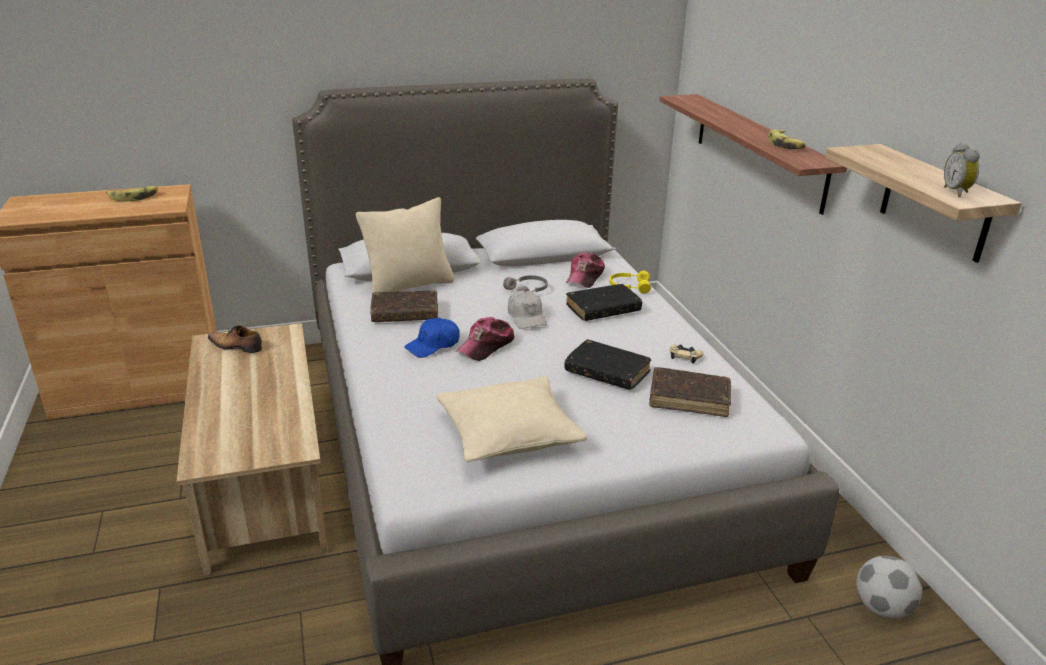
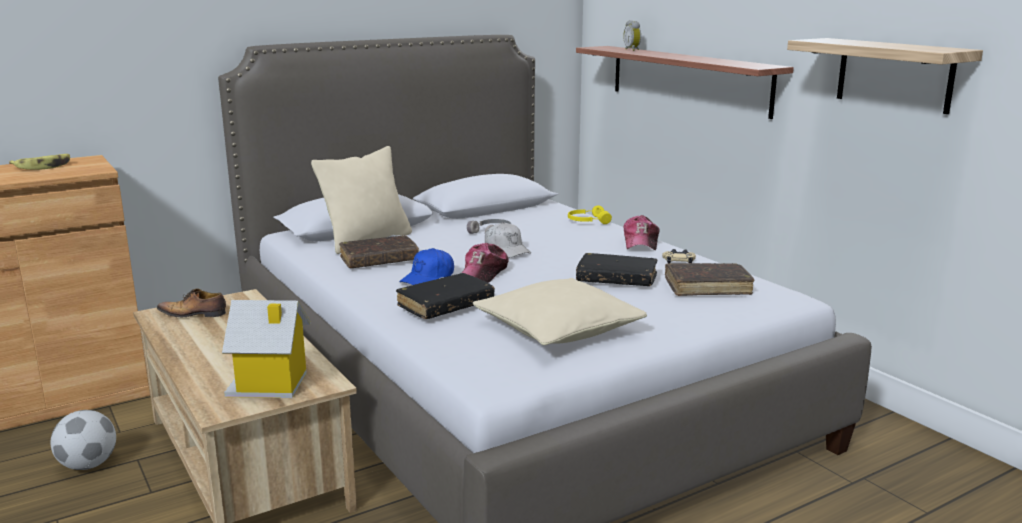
camera: 15 degrees left, 10 degrees down
(253, 442) = (270, 385): none -> toy house
(585, 277) = (540, 218): cap -> cap (641, 242)
(603, 309) = (576, 238): black book -> black book (445, 305)
(785, 144) = (726, 61): banana -> none
(881, 608) = (922, 460): football -> football (88, 465)
(957, 192) = (928, 48): alarm clock -> alarm clock (633, 50)

